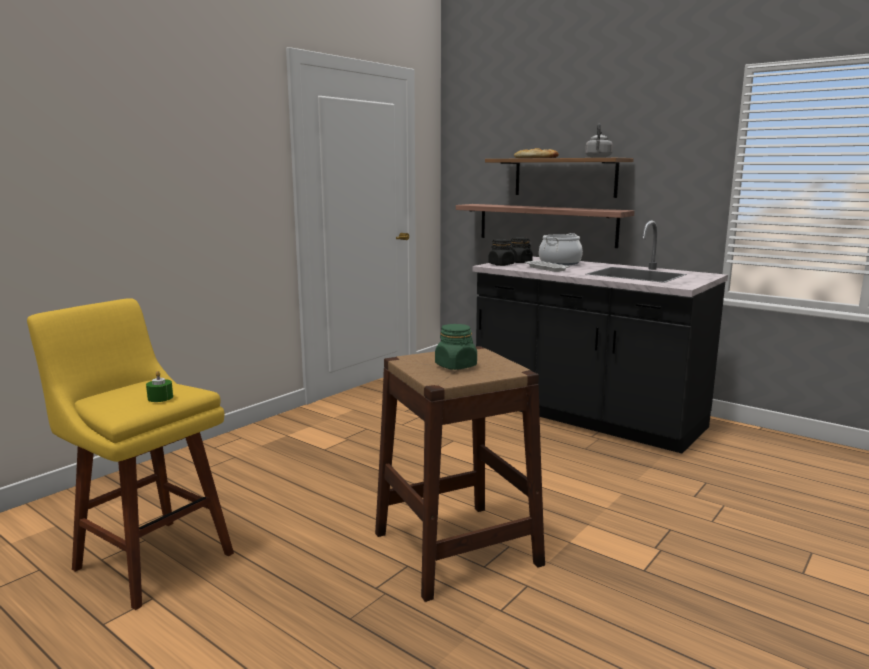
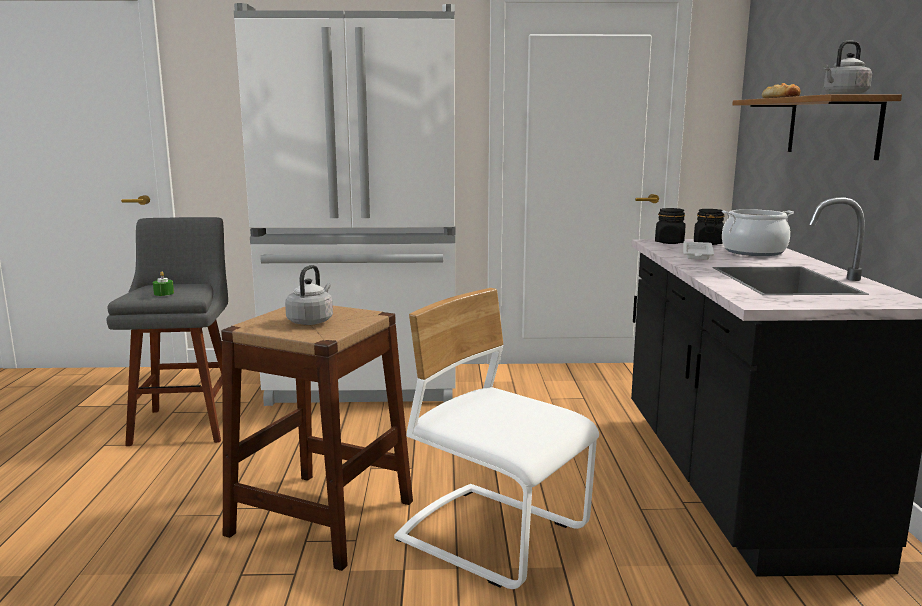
camera: 50 degrees right, 0 degrees up
(149, 558) = (187, 423): yellow stool -> grey stool
(248, 455) = (365, 385): none -> white fridge
(456, 366) = (311, 321): green jar -> grey kettle
(546, 224) = (809, 197): shelf -> none
(563, 498) = (493, 536): none -> white chair

